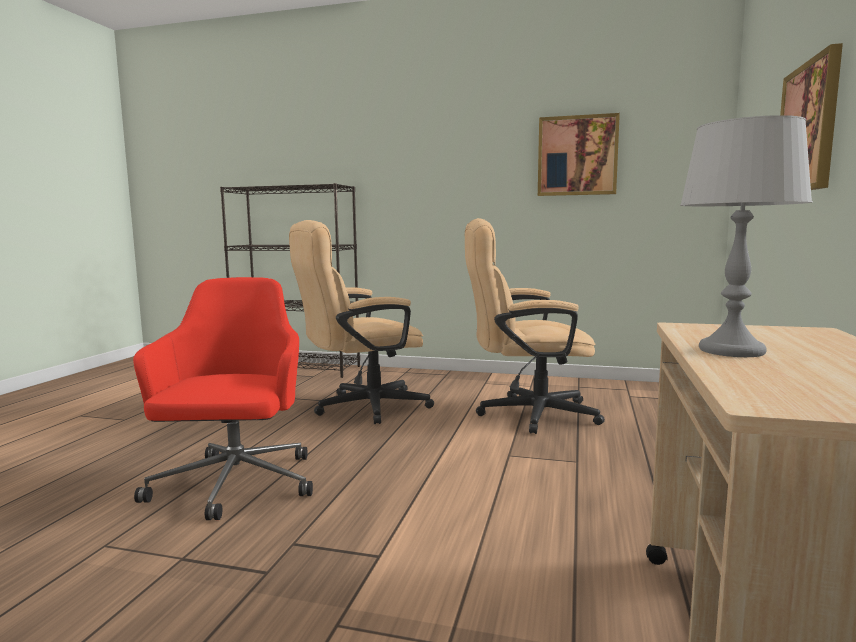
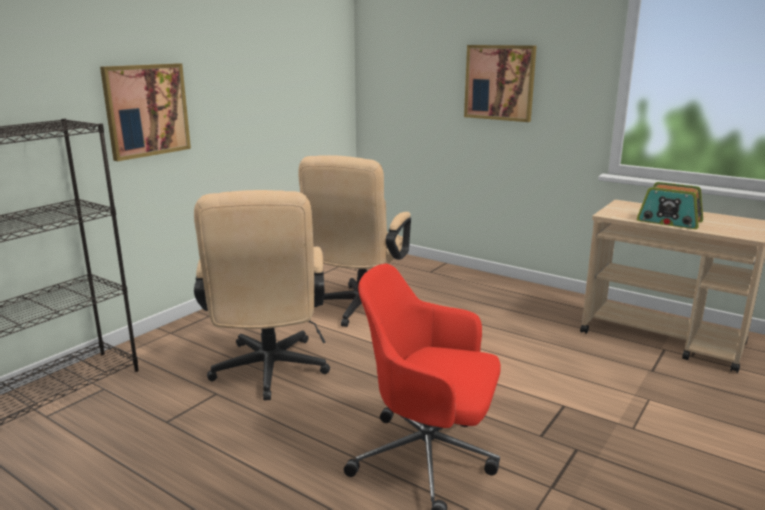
camera: 70 degrees left, 10 degrees up
(577, 156) = (275, 72): picture -> picture (146, 110)
(732, 351) = (669, 221): grey table lamp -> radio

